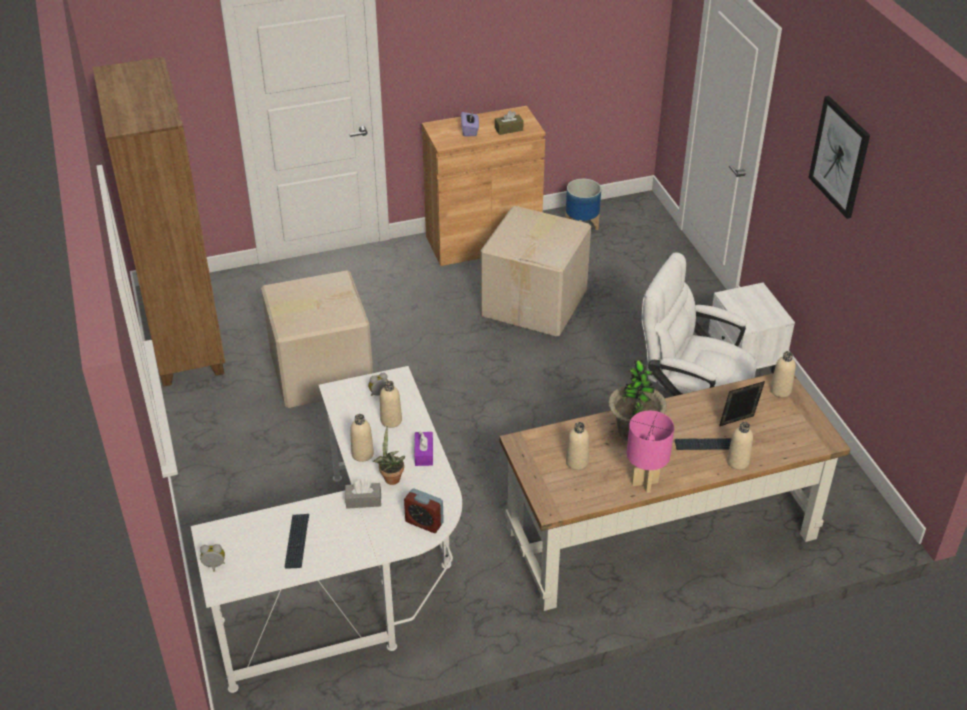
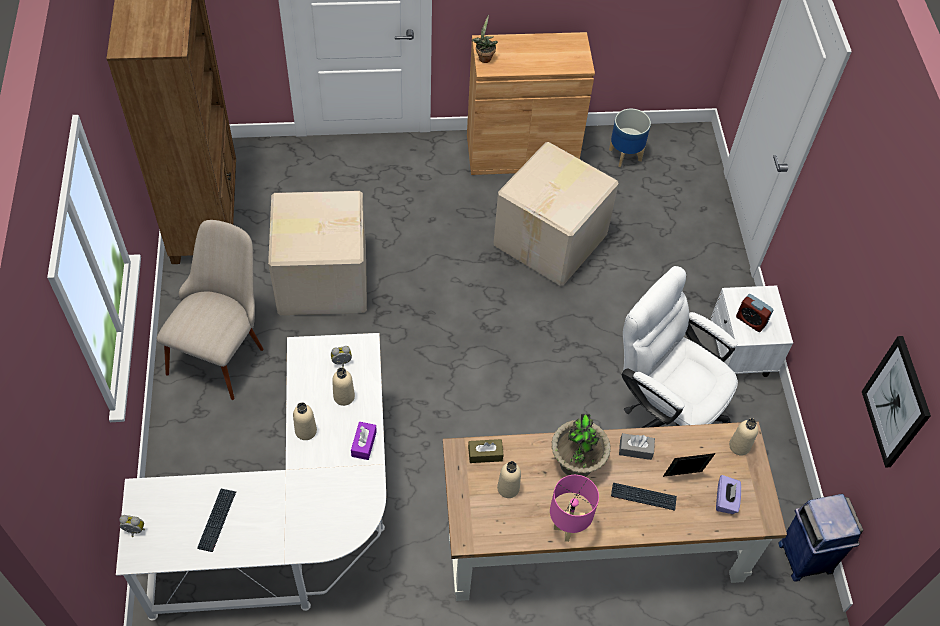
camera: 10 degrees right, 15 degrees up
(237, 446) = (223, 348): none -> beige chair
(363, 500) = (291, 487): grey tissue box -> grey tissue box (635, 449)
(390, 477) = (324, 465): potted plant -> potted plant (484, 57)
(424, 522) = (341, 526): alarm clock -> alarm clock (750, 321)
(470, 131) = (518, 56): purple tissue box -> purple tissue box (726, 500)
(509, 129) = (558, 61): brown tissue box -> brown tissue box (485, 454)
(737, 462) = (667, 524): beige bottle -> none
(840, 157) = (868, 221): picture -> picture (896, 402)
(866, 507) = (805, 556): none -> blue trash can

